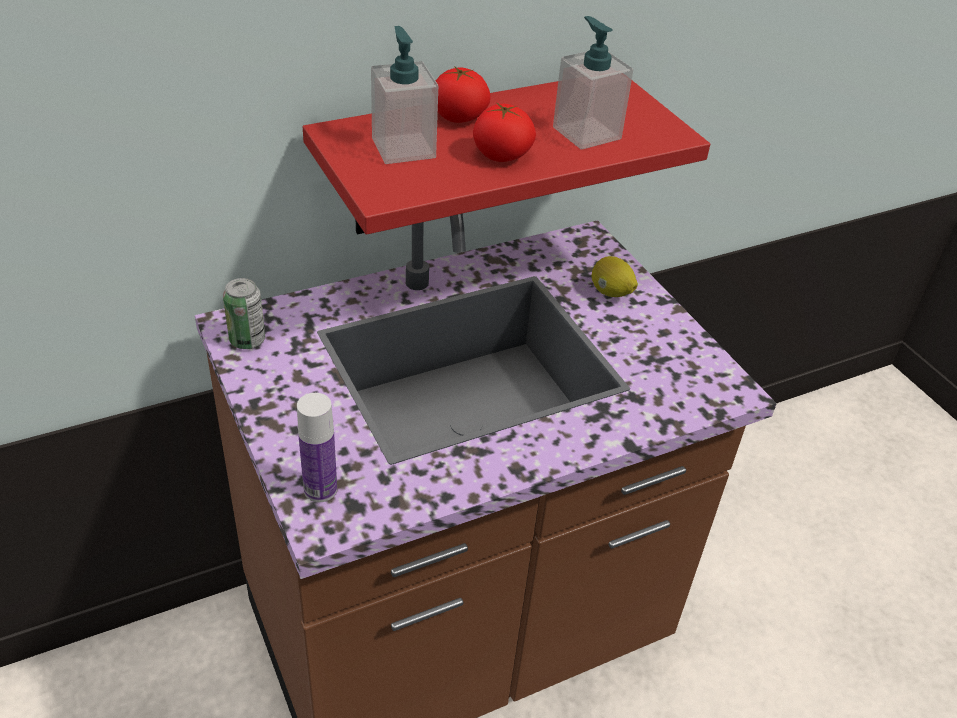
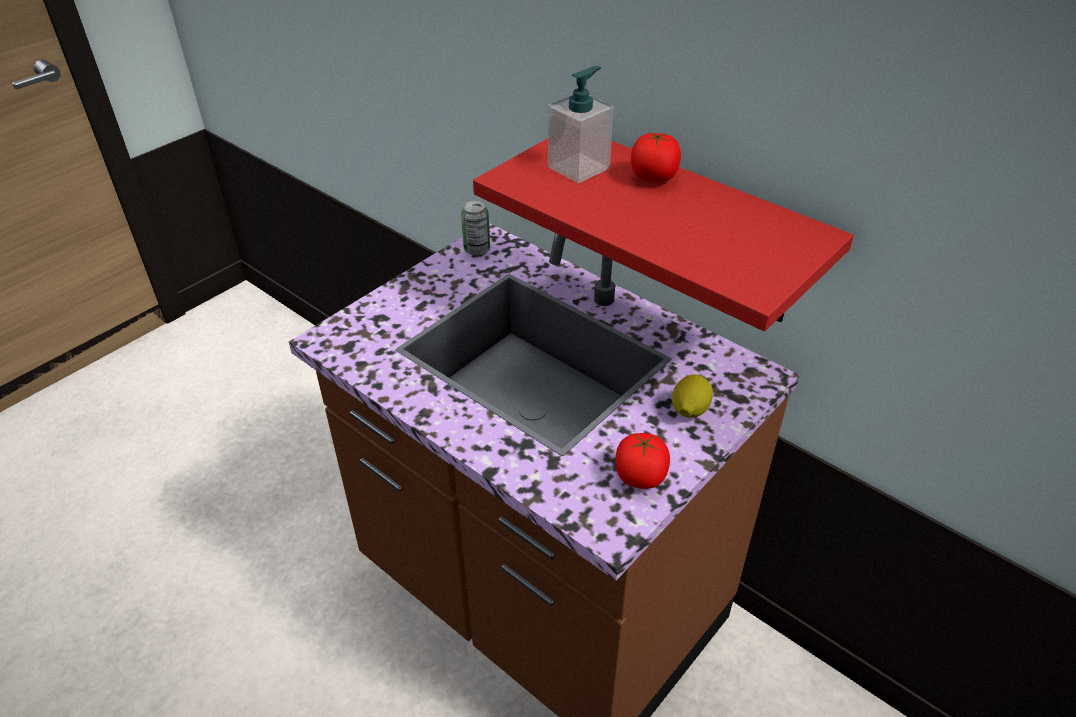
camera: 70 degrees right, 0 degrees up
(320, 489) = (355, 327): bottle -> none
(502, 155) = (613, 210): tomato -> tomato (640, 476)
(586, 133) = (699, 241): soap dispenser -> none

